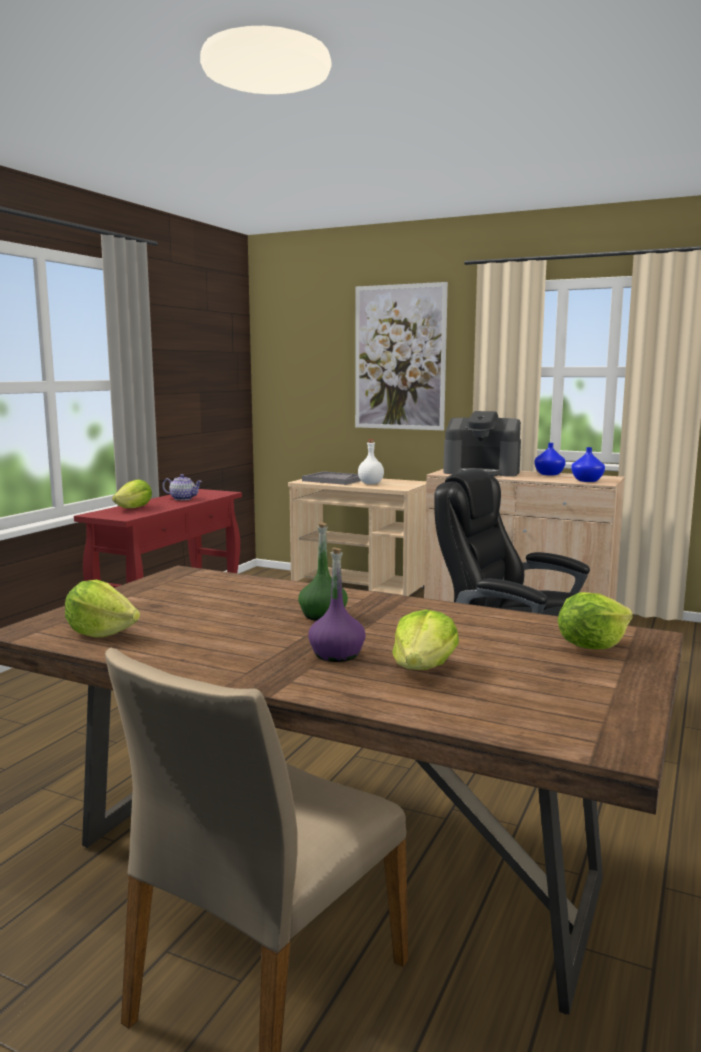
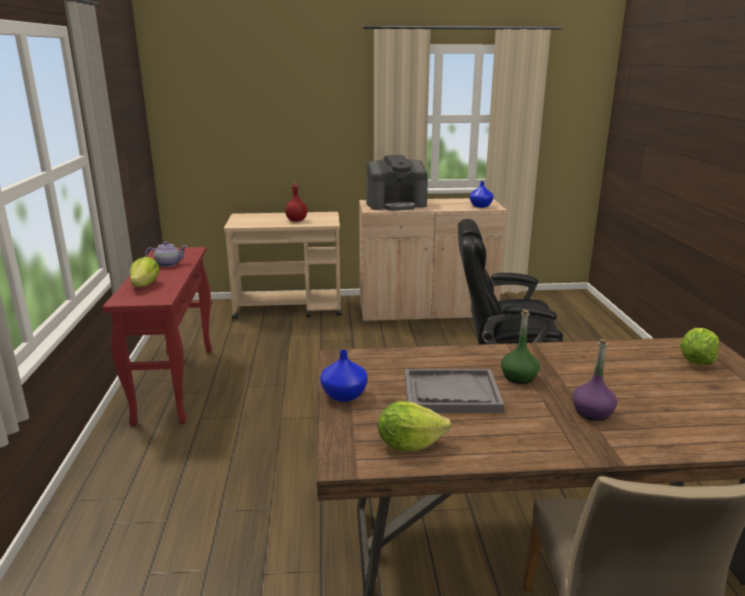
camera: 30 degrees left, 10 degrees up
(334, 480) = (259, 220): grey tray -> grey tray (451, 394)
(370, 483) = (296, 220): white bottle -> red bottle
(399, 357) = (302, 107): picture -> none
(423, 668) = (655, 408): lettuce -> none
(548, 474) = (443, 201): blue vase -> blue vase (343, 395)

